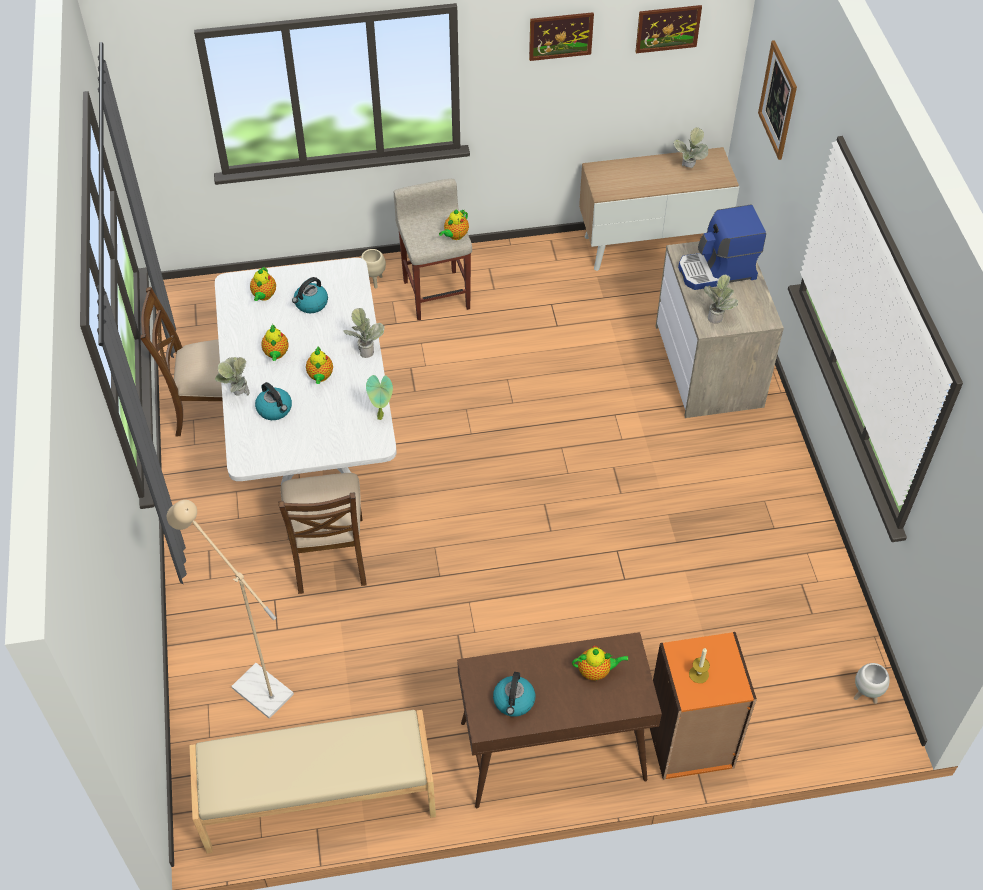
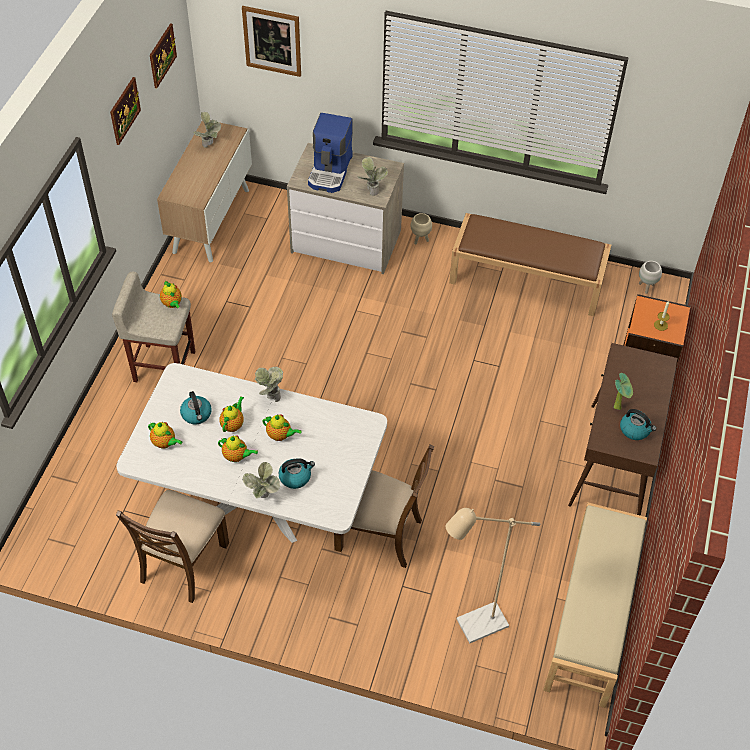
camera: 65 degrees left, 0 degrees up
(374, 281) = (119, 401): beige planter -> beige planter (420, 240)
(382, 417) = (346, 411): potted plant -> potted plant (618, 407)
(596, 671) = (631, 377): teapot -> teapot (233, 424)
(781, 559) = (527, 279): none -> brown bench

